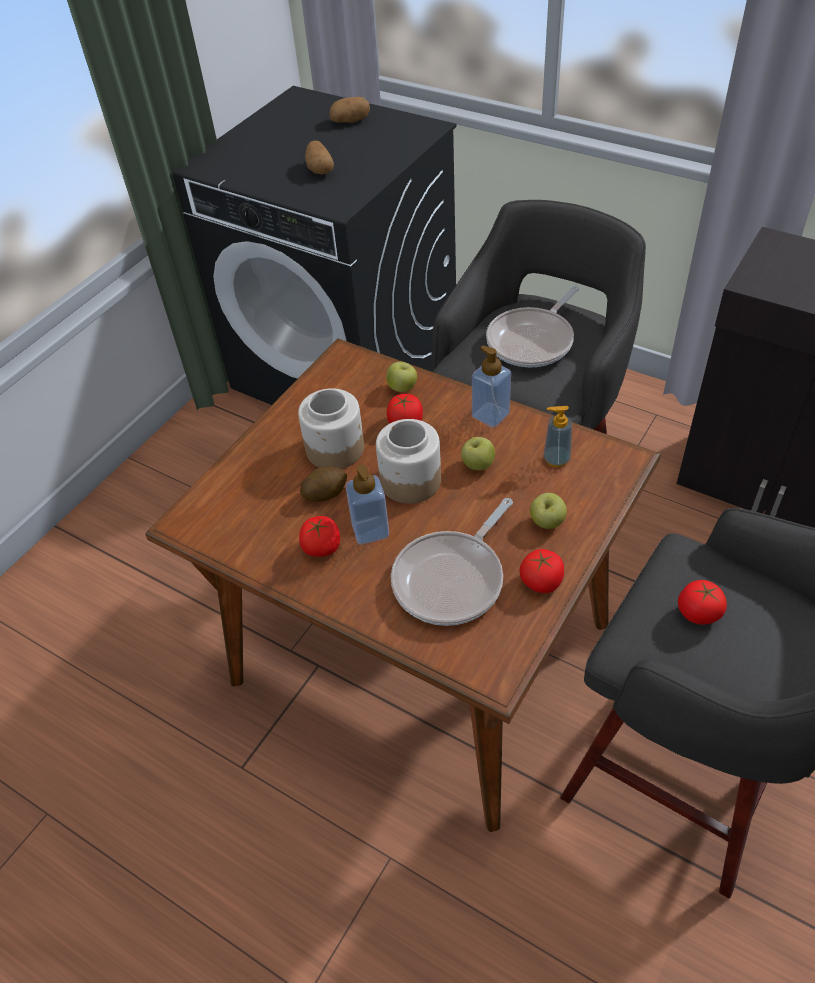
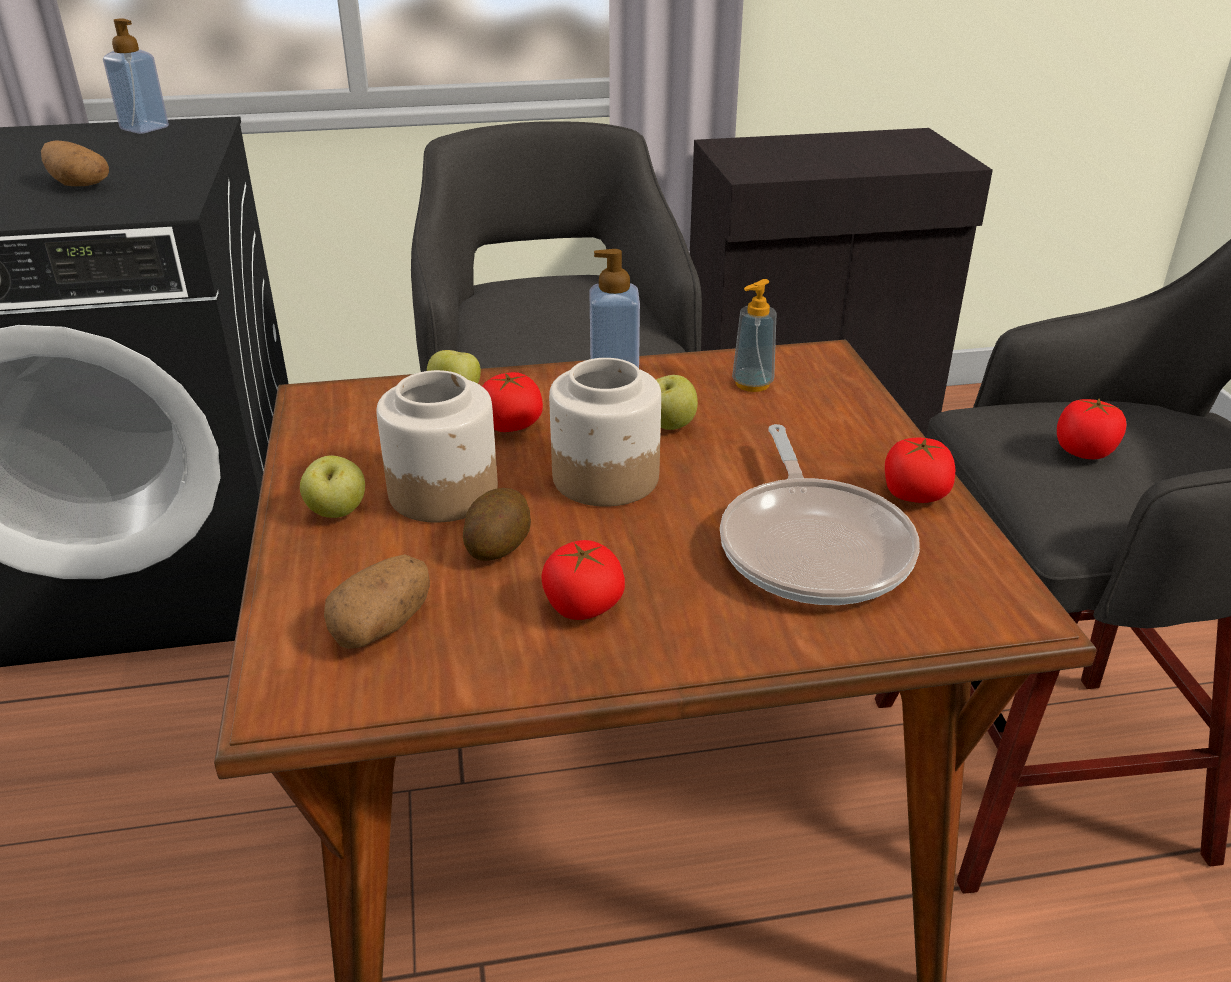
camera: 45 degrees left, 15 degrees down
(350, 121) = (66, 140): potato -> potato (382, 626)
(370, 530) = (627, 552): soap dispenser -> soap dispenser (144, 128)
(533, 341) = (556, 308): frying pan -> none
(547, 522) = (832, 441): apple -> apple (337, 513)

